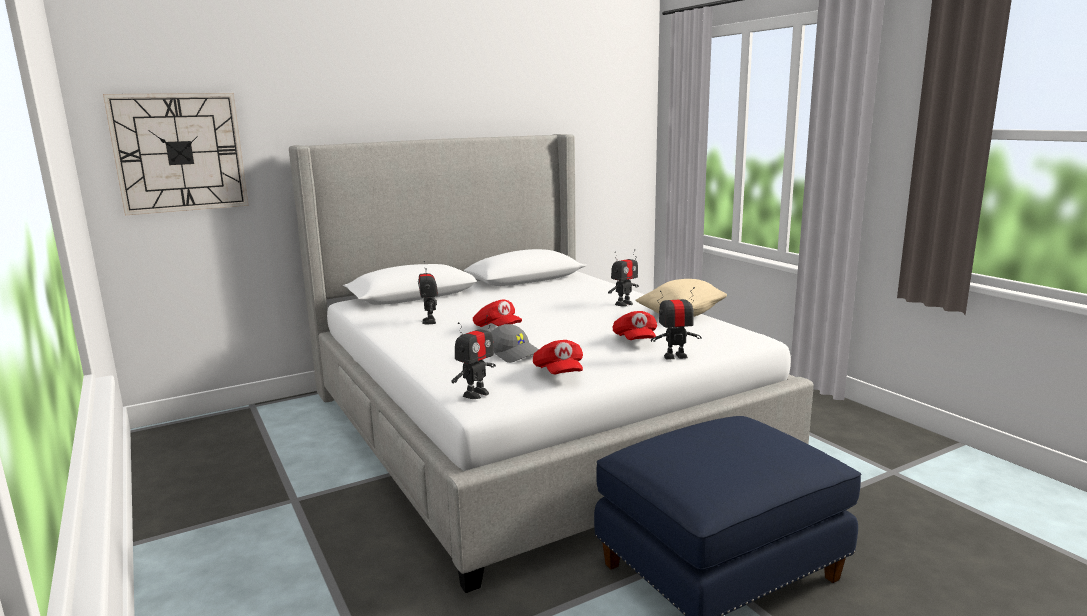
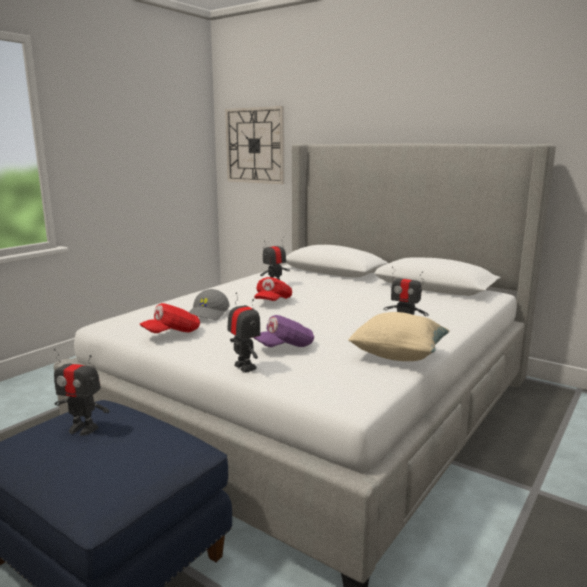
camera: 65 degrees right, 0 degrees up
(476, 394) = (119, 319): toy robot -> toy robot (83, 429)
(635, 340) = (284, 347): red cap -> purple cap

